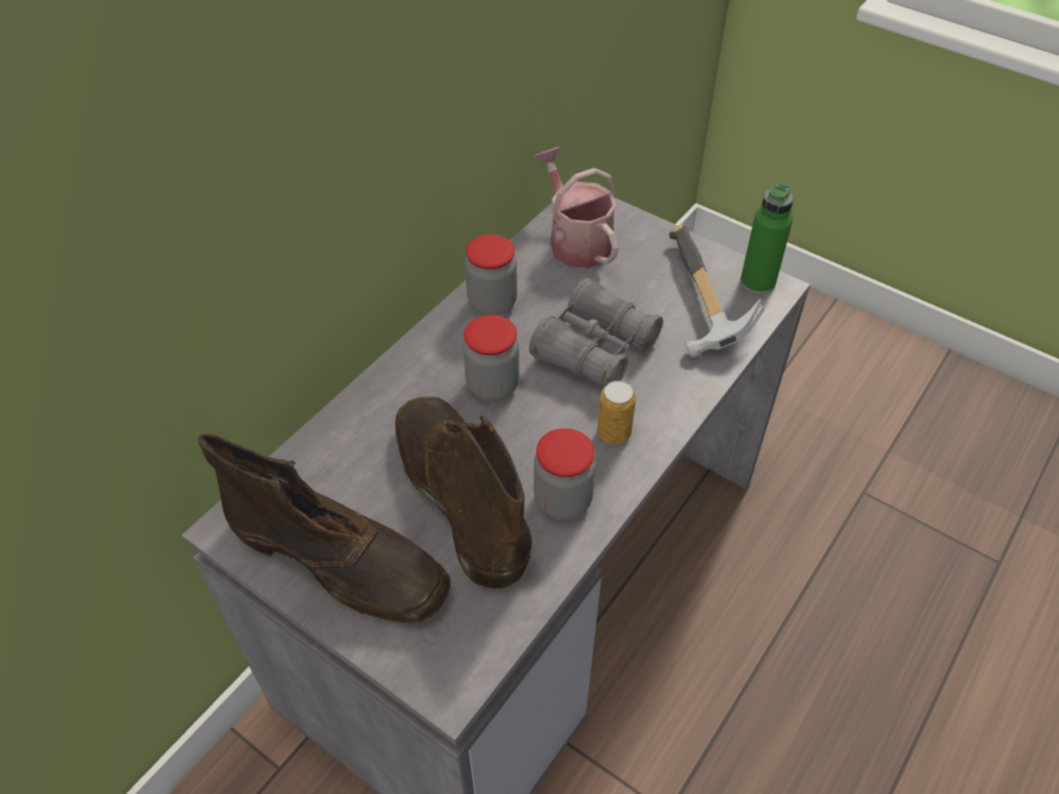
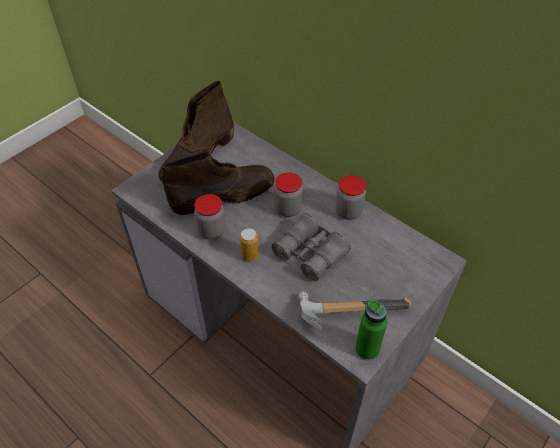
camera: 95 degrees right, 0 degrees up
(576, 240) = (404, 254): watering can -> none

